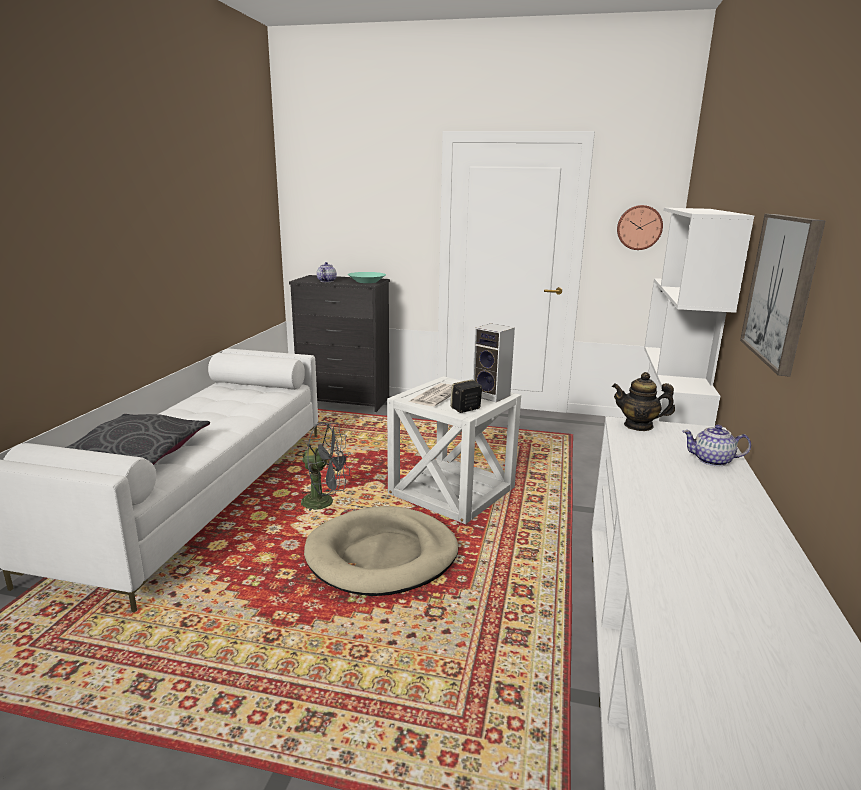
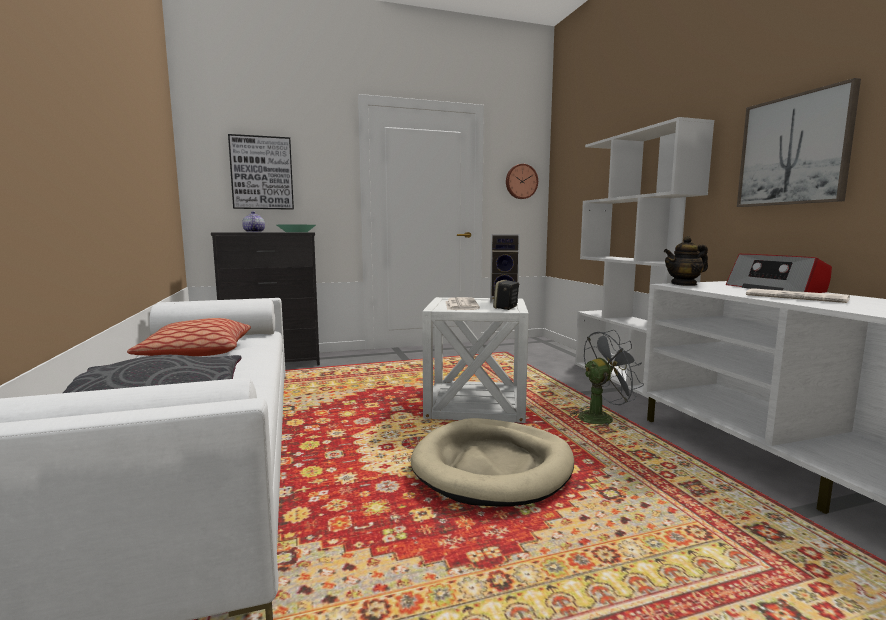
camera: 30 degrees left, 10 degrees down
(218, 403) = (196, 353): none -> pillow
(325, 502) = (370, 441): grey fan -> grey fan (601, 417)
(347, 219) = (262, 173): none -> picture
(668, 483) = (797, 297): none -> newspaper
(712, 461) = (775, 289): teapot -> radio

